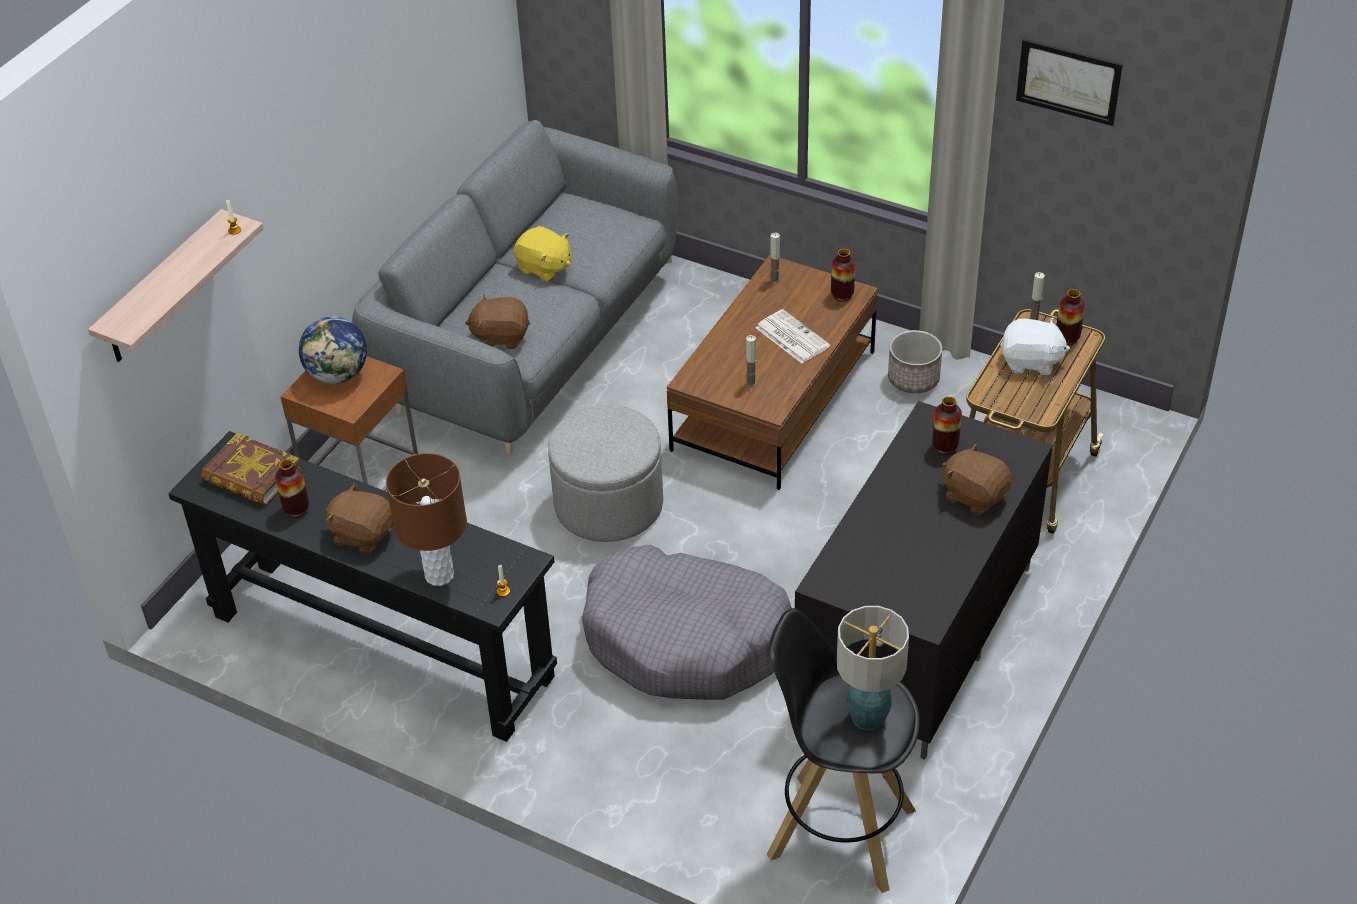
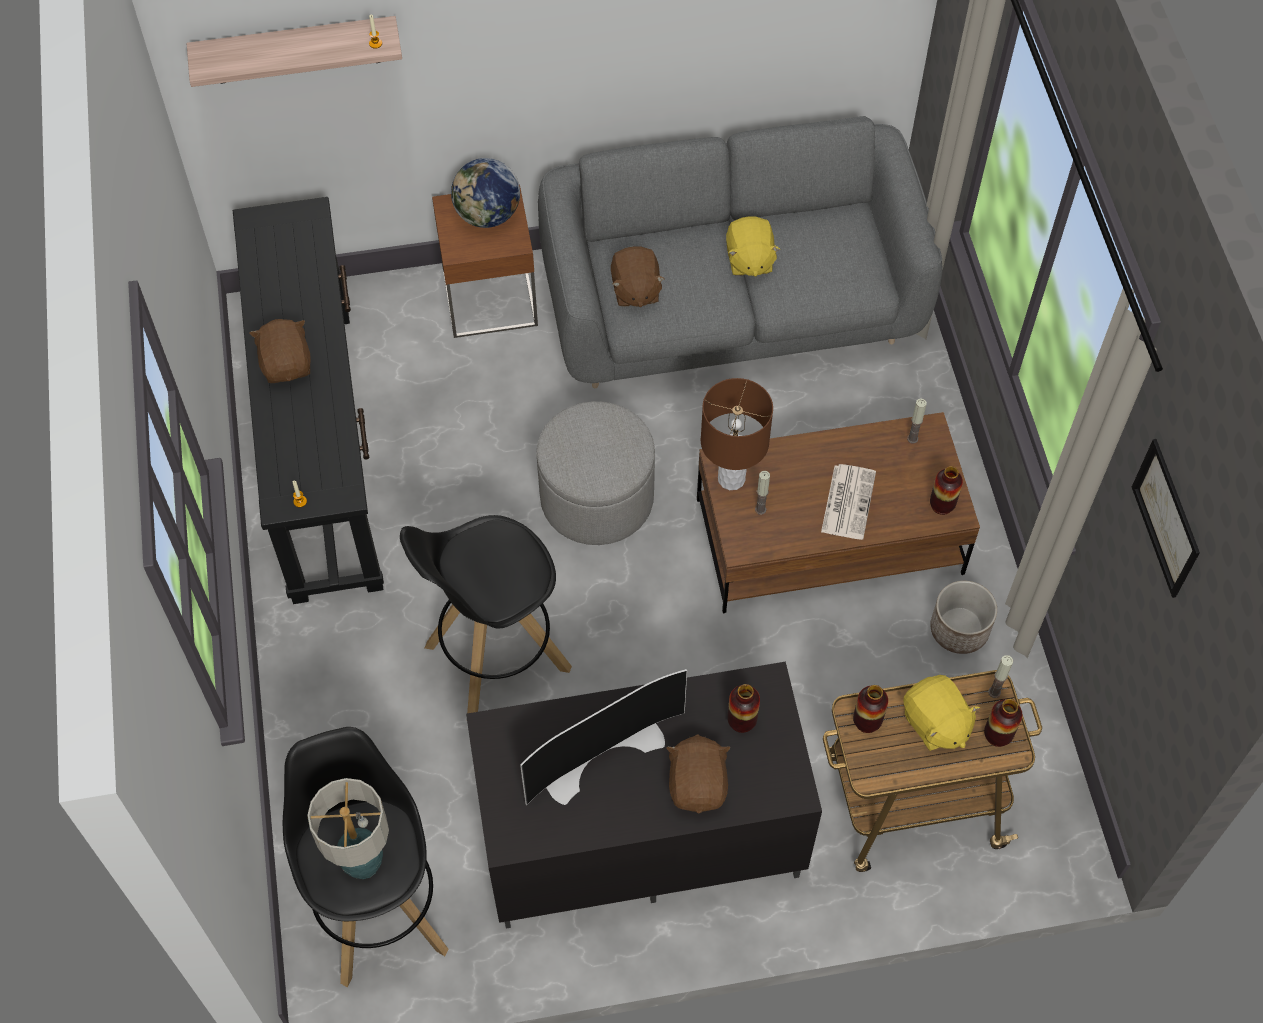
camera: 50 degrees right, 15 degrees up
(251, 476) = (290, 247): book -> none
(296, 509) = (279, 302): vase -> vase (867, 721)
(439, 575) = (284, 446): brown table lamp -> brown table lamp (732, 478)
(501, 337) = (635, 290): brown plush toy -> brown plush toy turned 150 degrees counterclockwise
(686, 640) = (495, 658): grey dog bed -> black stool
(899, 533) = (600, 752): none -> television
(1031, 362) = (935, 723): white plush toy -> yellow plush toy

